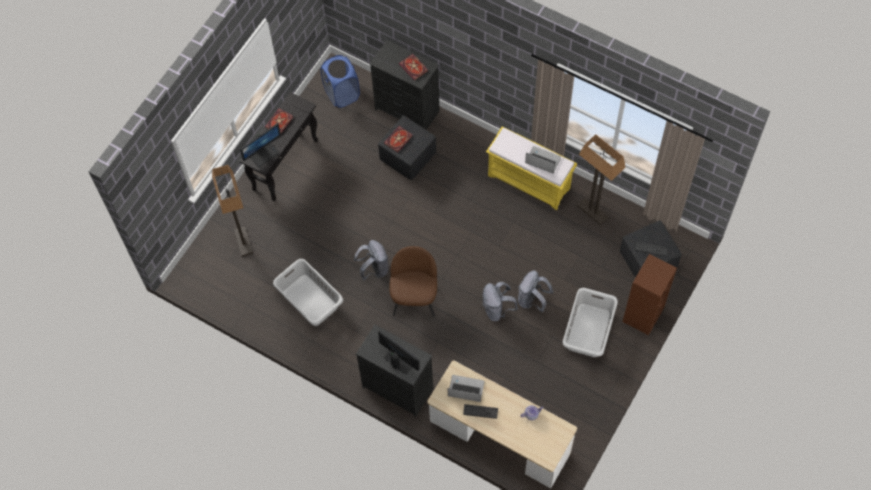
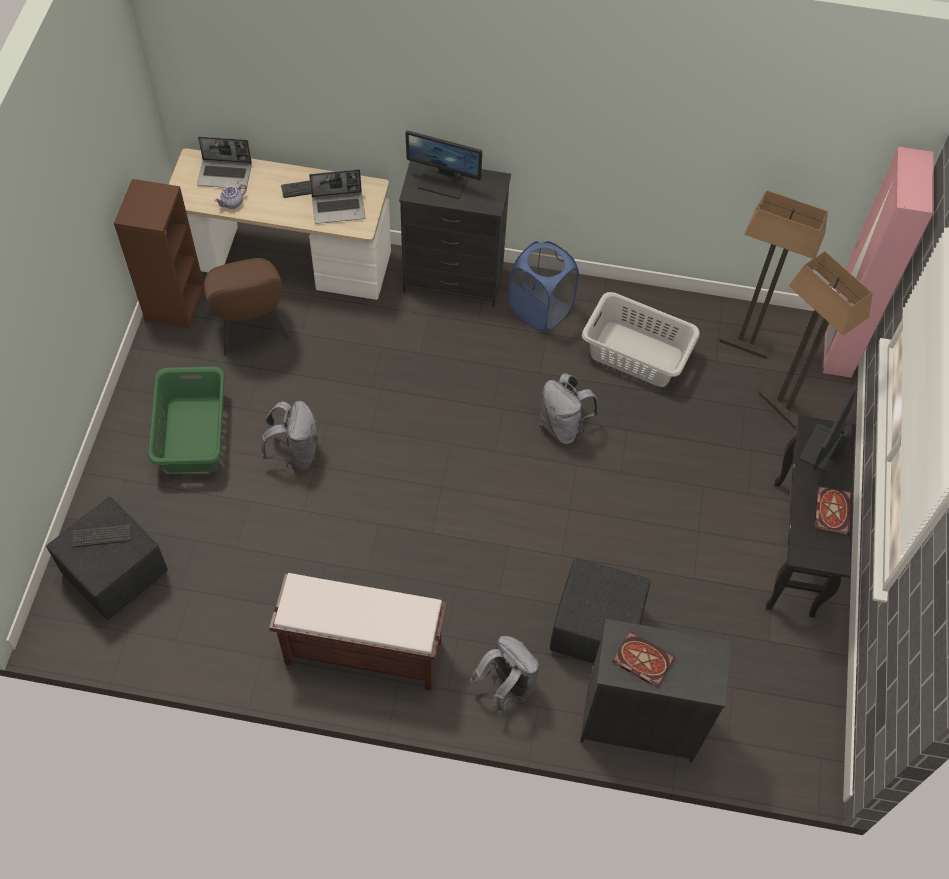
camera: 155 degrees right, 5 degrees down
(189, 267) = (837, 347): none -> pink wardrobe
(342, 94) = (774, 715): blue laundry basket -> blue laundry basket (540, 310)
(398, 140) = (617, 594): book -> none
(414, 298) = (481, 402): brown chair -> brown chair (251, 328)
(497, 309) = (347, 423): grey backpack -> grey backpack (506, 686)
(529, 182) = (362, 653): yellow bench -> brown bench
(542, 160) = (334, 606): laptop -> laptop (225, 174)
(589, 330) = (192, 435): grey laundry basket -> green laundry basket
(592, 212) = (233, 631): floor lamp -> floor lamp (745, 343)
(643, 315) = (108, 483): brown bookcase -> brown bookcase (174, 302)

